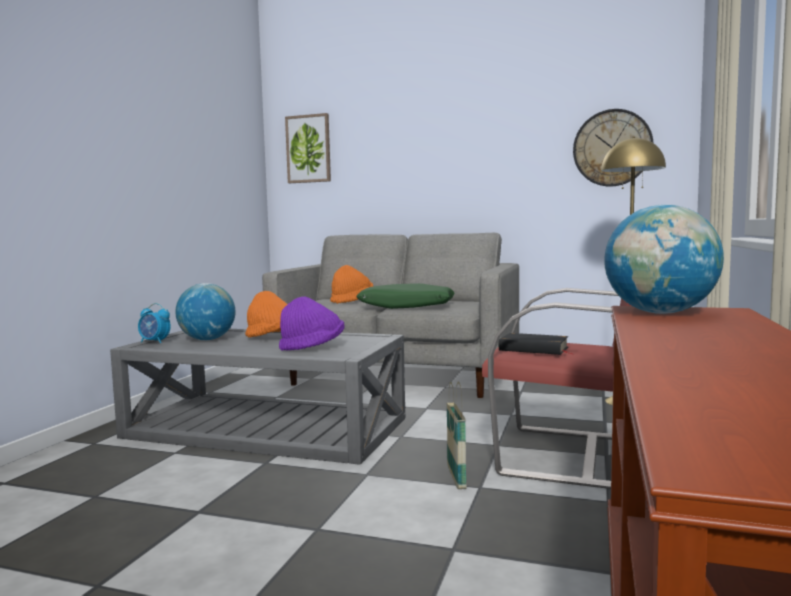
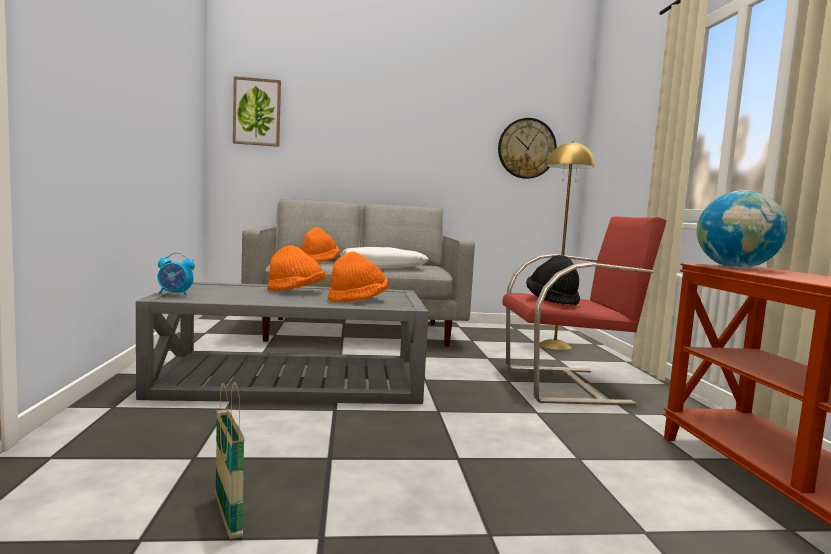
camera: 25 degrees left, 0 degrees up
(207, 339) = (229, 293): globe -> none
(312, 347) = (357, 300): purple hat -> orange hat
(407, 306) = (383, 267): green pillow -> white pillow
(456, 477) = (510, 407): basket -> basket (228, 516)
(534, 349) = (552, 300): black book -> black hat

